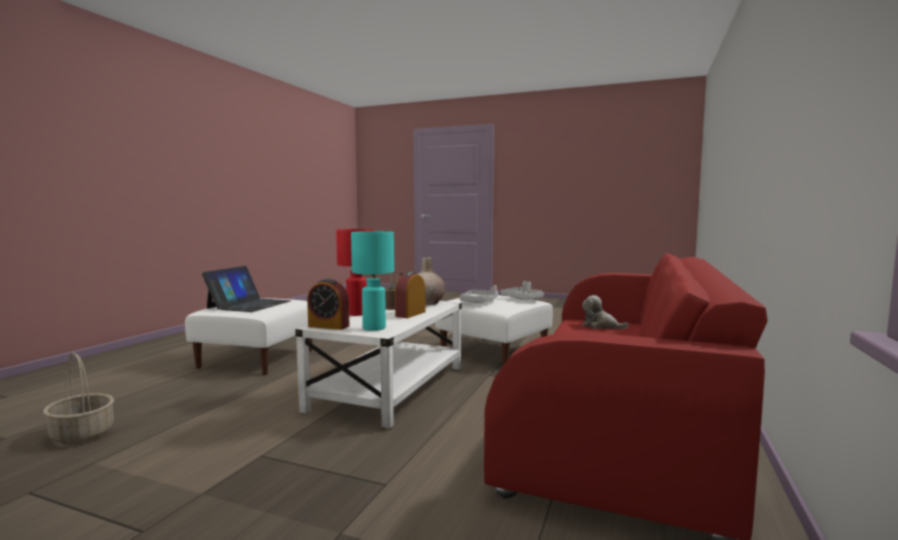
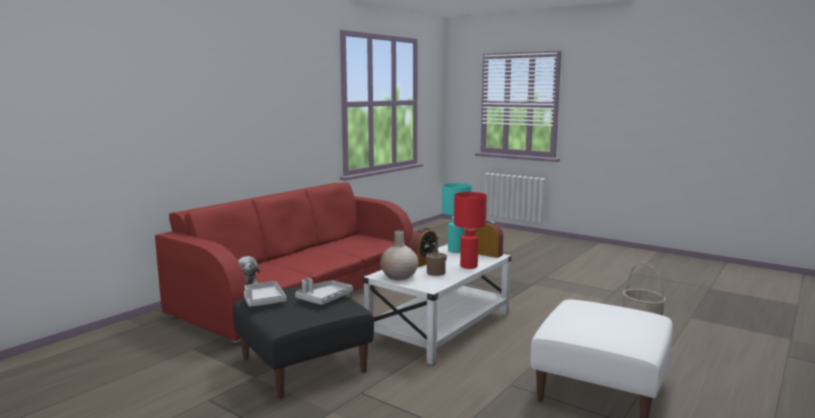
camera: 165 degrees left, 5 degrees up
(249, 304) = (610, 320): laptop -> none
(494, 352) = (302, 364): white ottoman -> black ottoman

